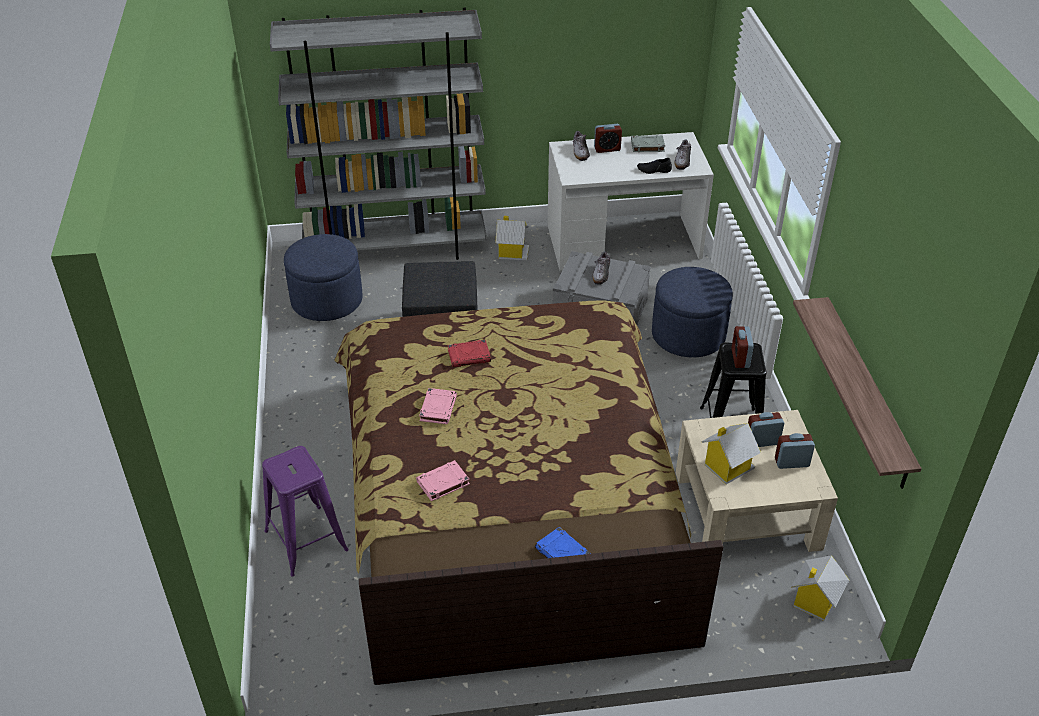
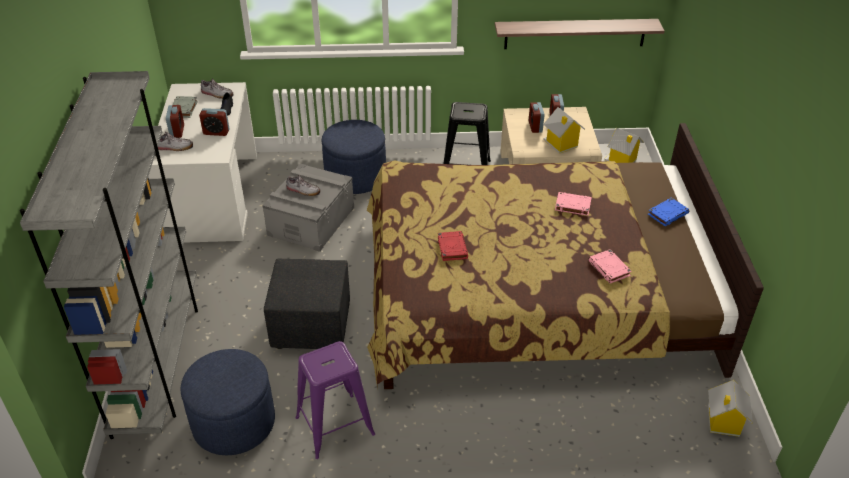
camera: 85 degrees left, 0 degrees up
(306, 541) = (589, 427): purple stool -> purple stool (335, 425)
(438, 408) = (520, 269): pink book -> pink book (572, 206)
(512, 252) = (201, 270): toy house -> toy house (723, 422)
(740, 358) = (469, 112): alarm clock -> alarm clock (216, 132)

